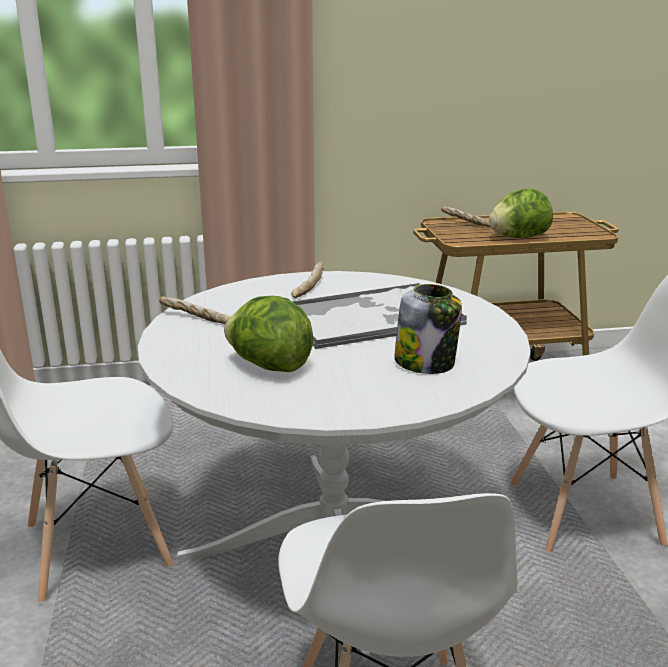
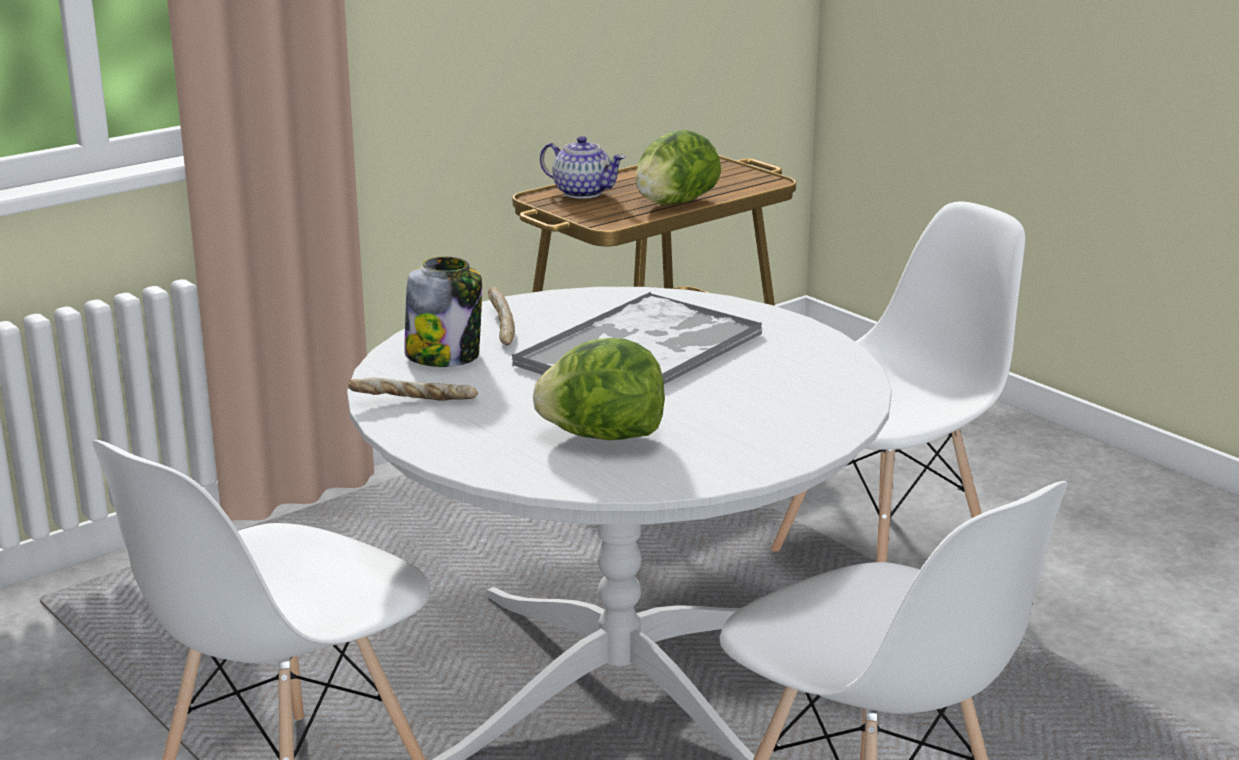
camera: 30 degrees left, 0 degrees up
(426, 363) = (775, 389): jar -> jar (444, 356)
(466, 223) = (582, 192): bread -> teapot

